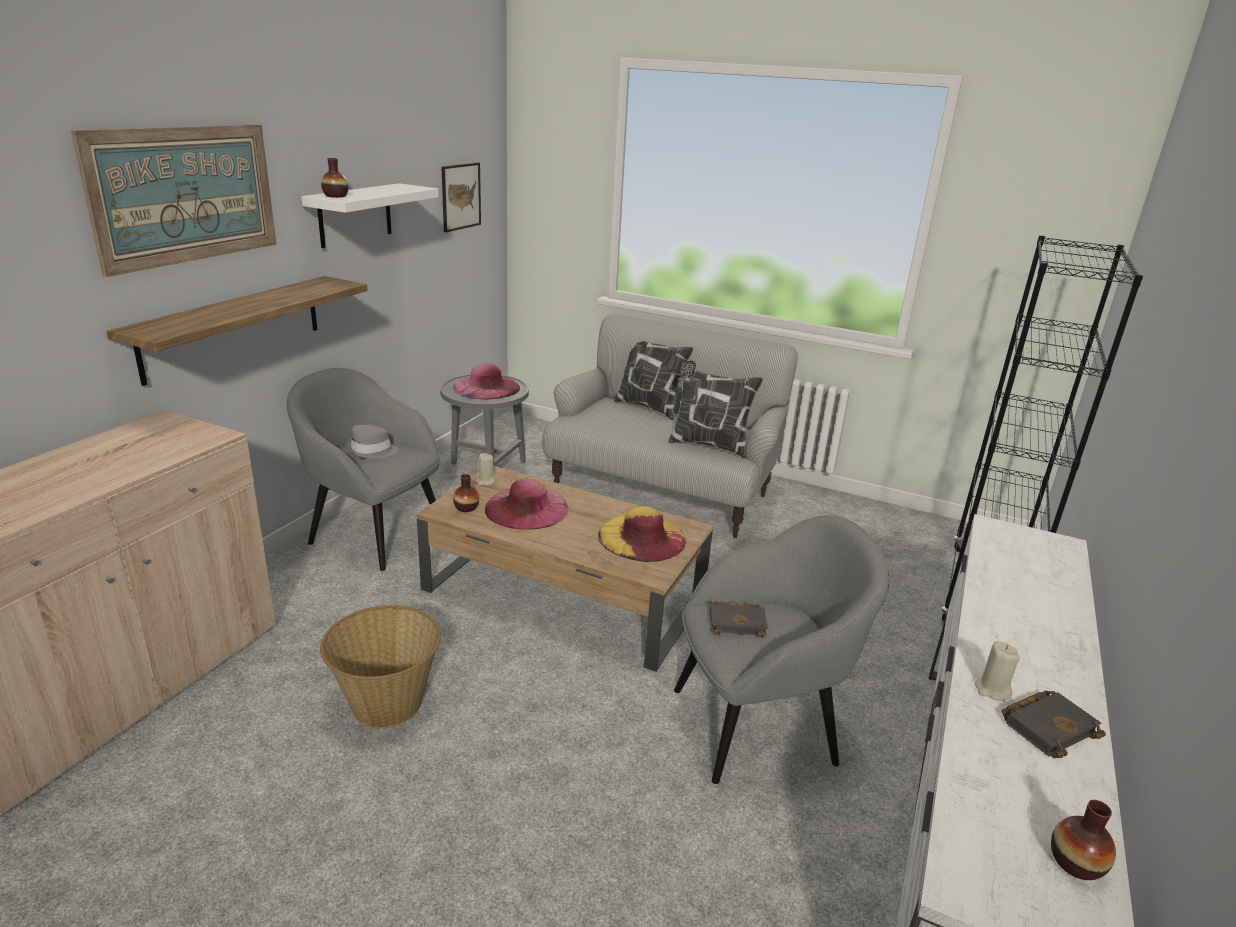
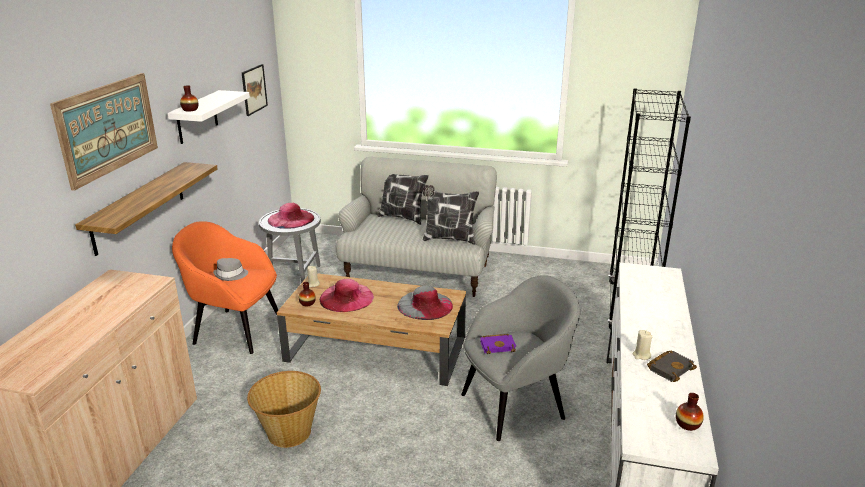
camera: 10 degrees left, 0 degrees up
(375, 534) = (236, 330): grey armchair -> orange armchair
(642, 537) = (425, 305): yellow hat -> grey hat
(738, 622) = (498, 345): black book -> purple book

